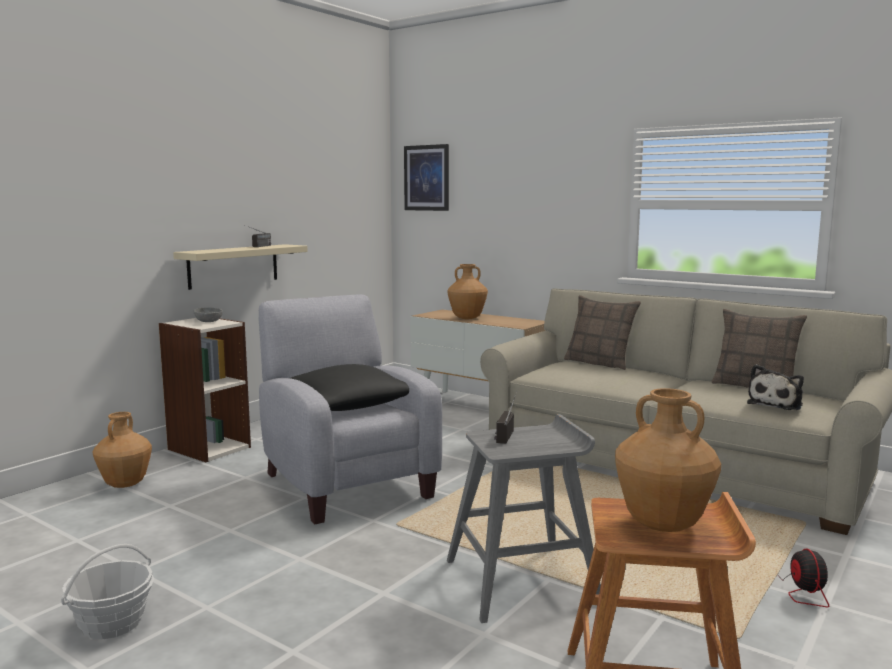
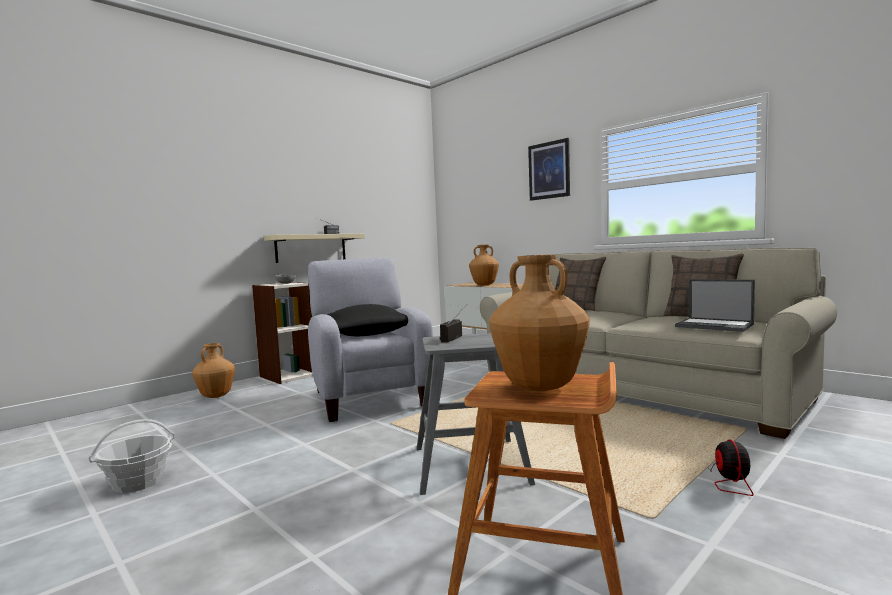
camera: 10 degrees right, 5 degrees down
(426, 178) = (458, 188): picture -> picture (549, 170)
(776, 404) = (715, 325): plush toy -> laptop

